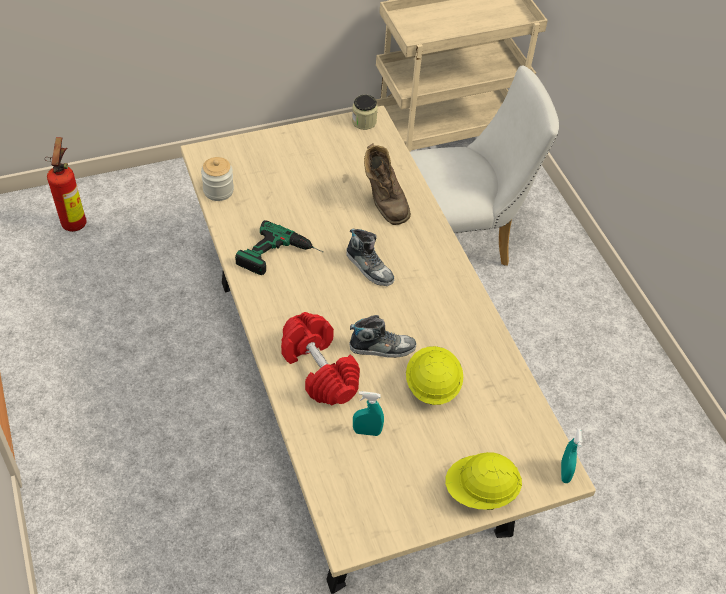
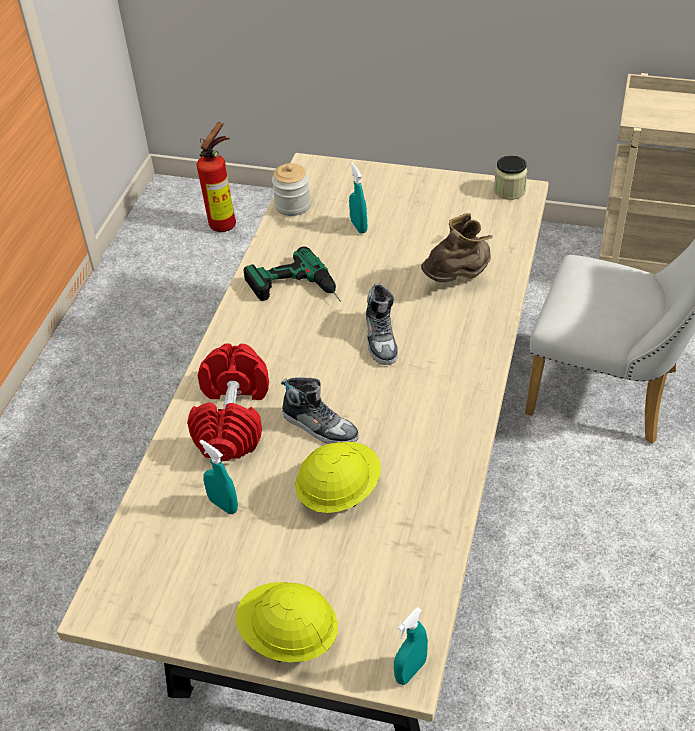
camera: 40 degrees right, 5 degrees down
(282, 189) = (358, 226): none -> turquoise spray bottle
(384, 201) = (459, 278): brown boot -> brown boot turned 150 degrees counterclockwise

